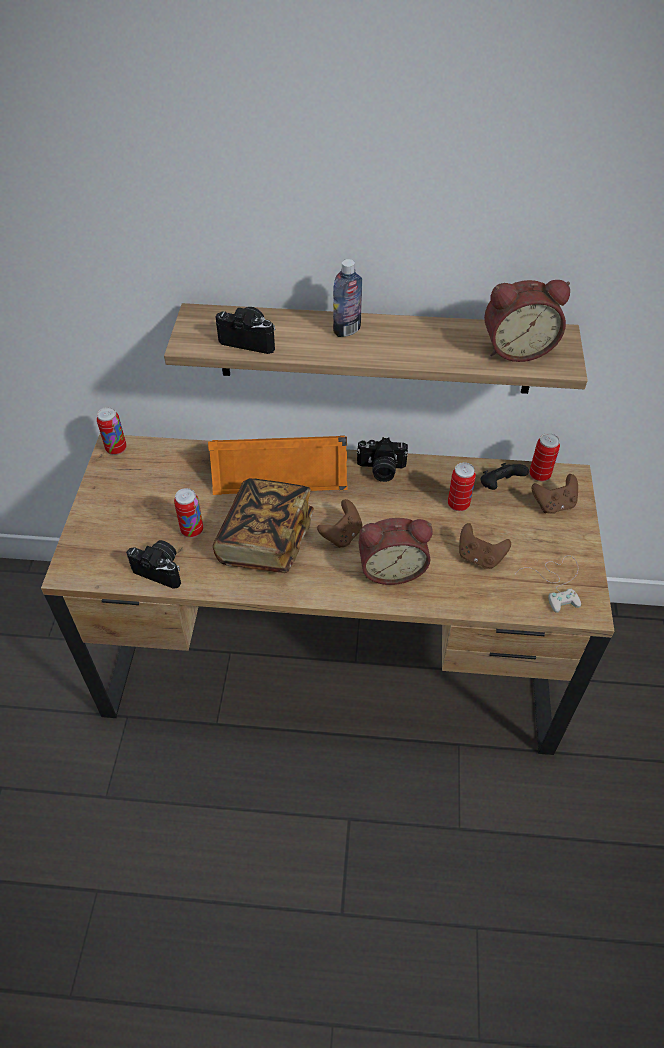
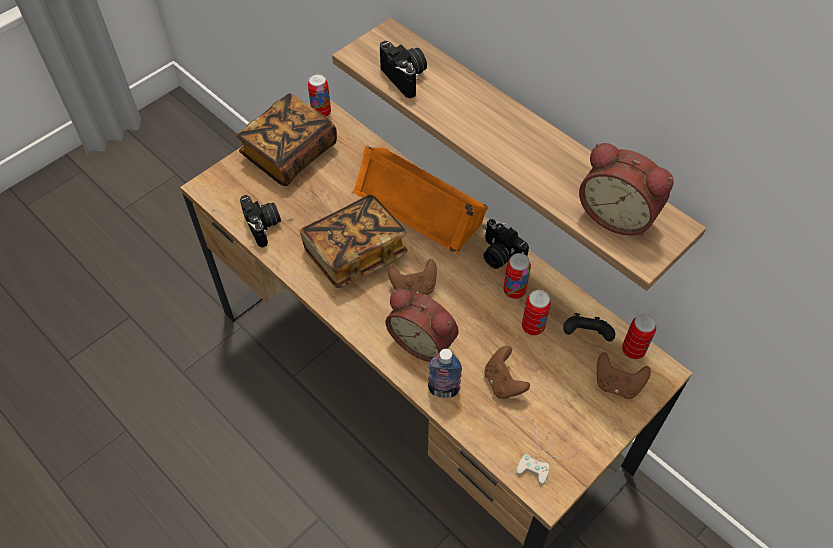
camera: 40 degrees right, 5 degrees up
(121, 497) = (289, 153): none -> book
(192, 530) = (312, 210): can -> can (514, 291)
(347, 330) = (490, 112): bottle -> bottle (443, 390)

